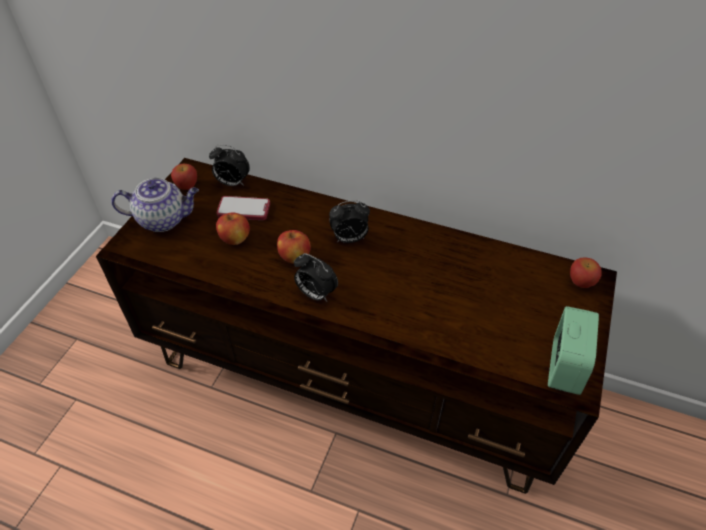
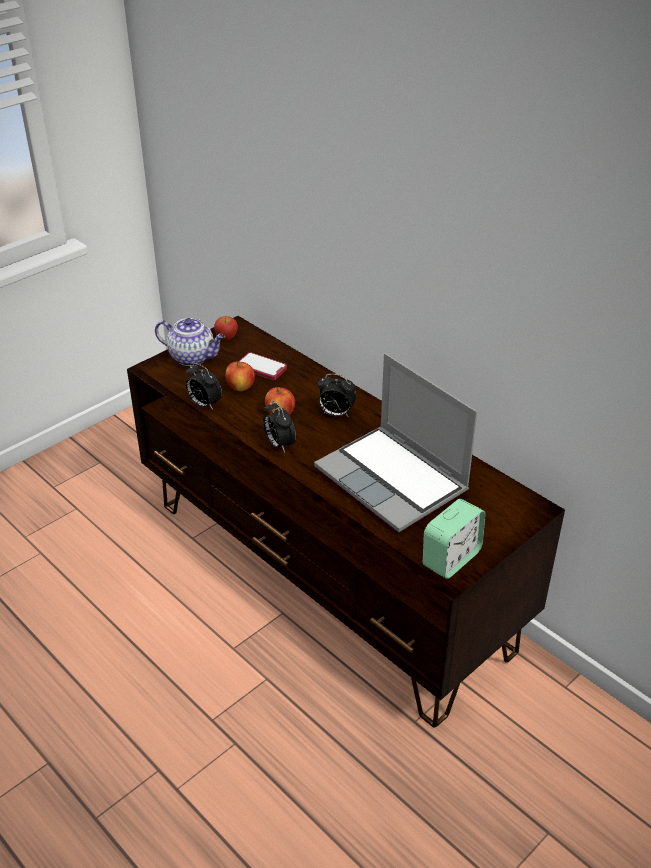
camera: 25 degrees right, 10 degrees down
(232, 183) = (265, 345): alarm clock -> alarm clock (204, 404)
(452, 295) = (393, 480): none -> laptop
(580, 282) = (521, 506): apple -> none

